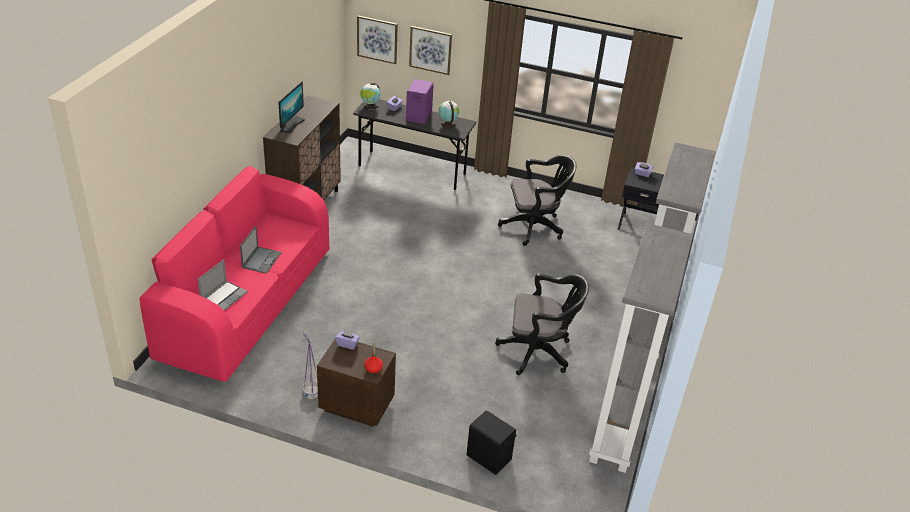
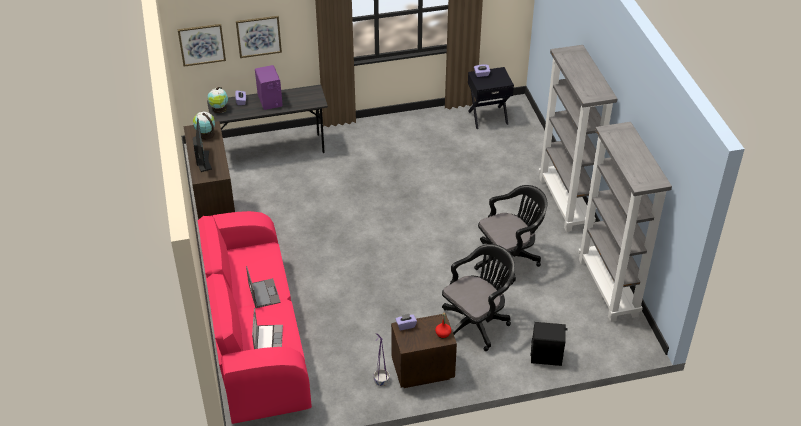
camera: 30 degrees left, 5 degrees up
(448, 123) = (300, 97): globe -> globe (205, 134)
(535, 227) = (415, 156): black office chair -> black office chair (476, 323)

